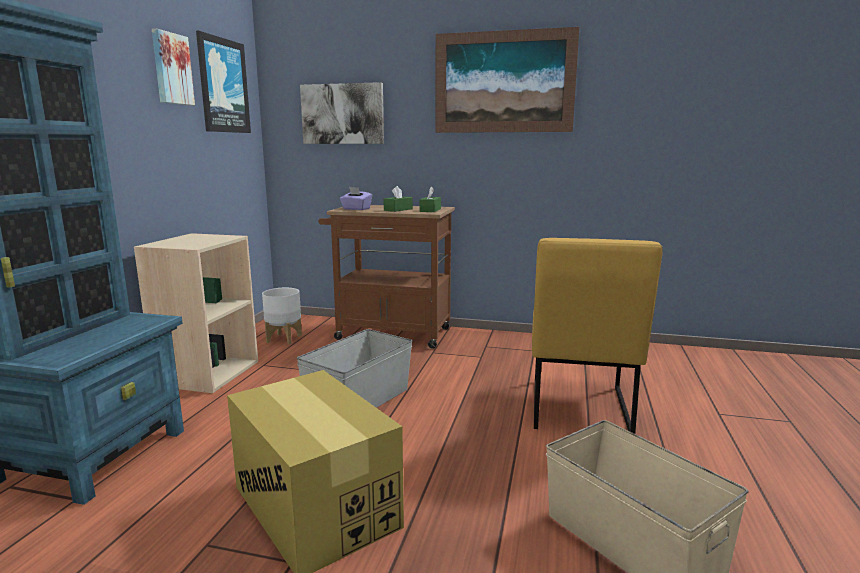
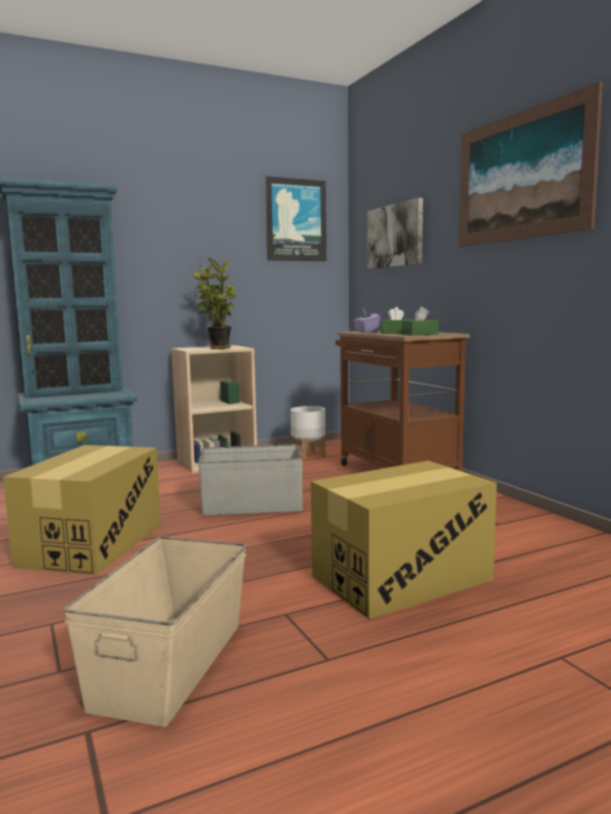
camera: 50 degrees right, 5 degrees down
(171, 69) = (233, 211): picture -> none
(207, 240) = (217, 348): none -> potted plant
(578, 408) = (401, 578): yellow chair -> cardboard box

